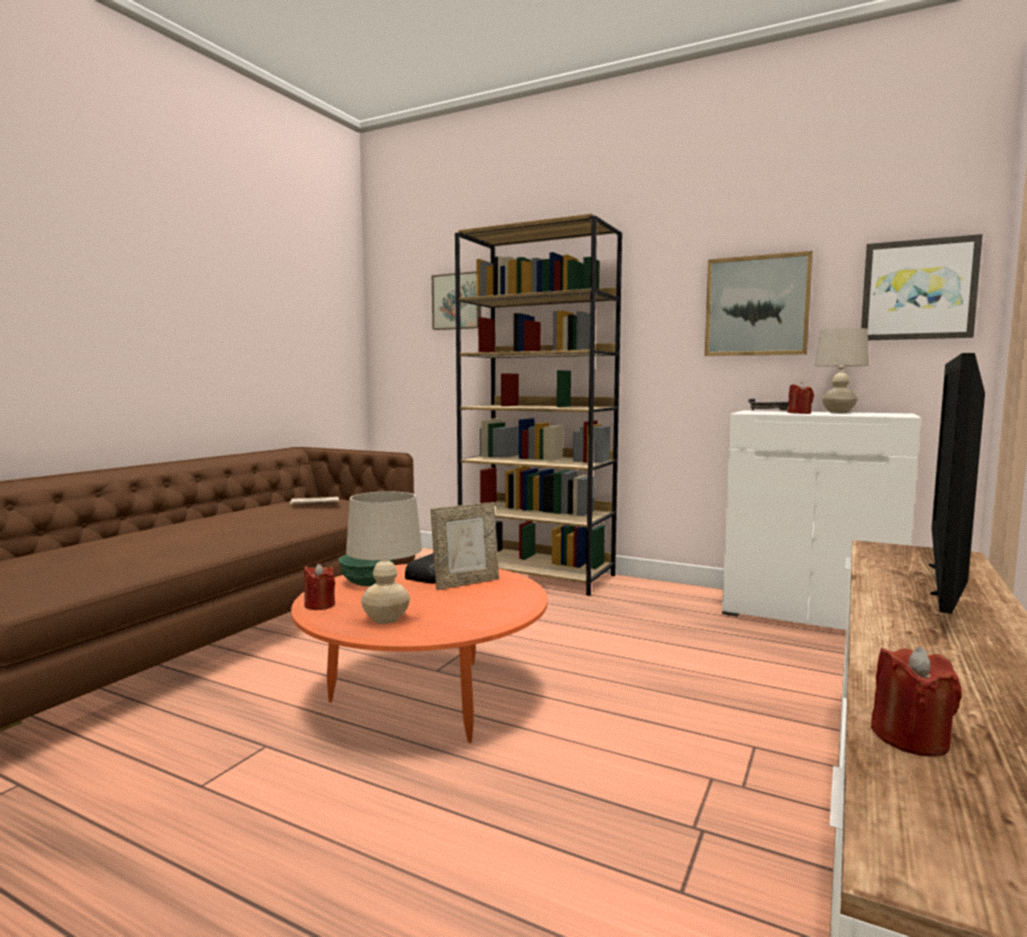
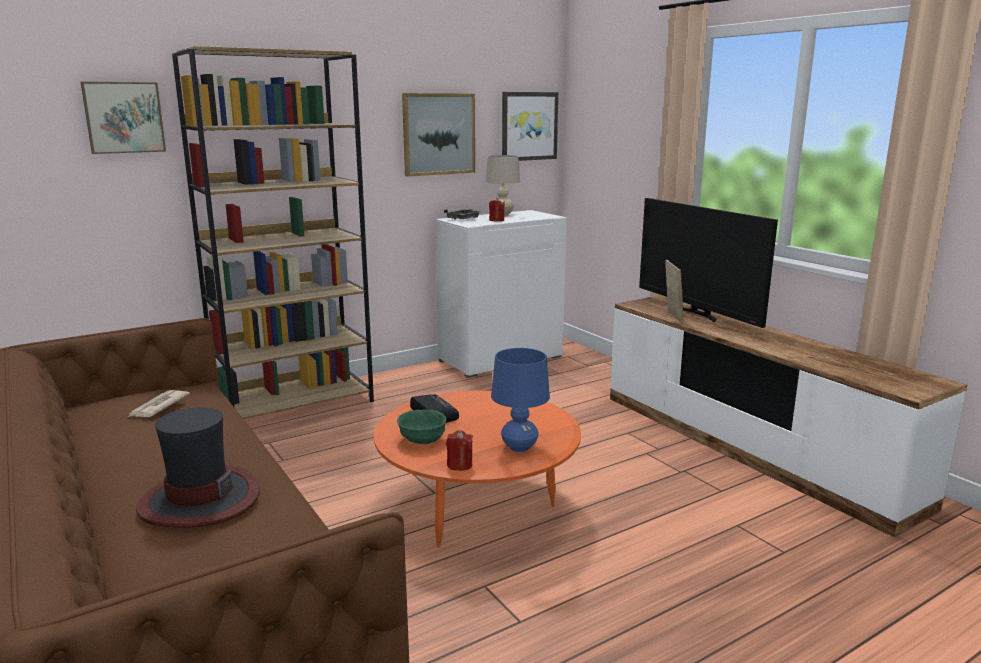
camera: 60 degrees left, 10 degrees up
(154, 538) = (199, 500): none -> hat
(386, 619) = (519, 447): beige table lamp -> blue table lamp
(466, 583) = (470, 409): picture frame -> picture frame (672, 317)
(911, 738) = (843, 370): red candle -> none

